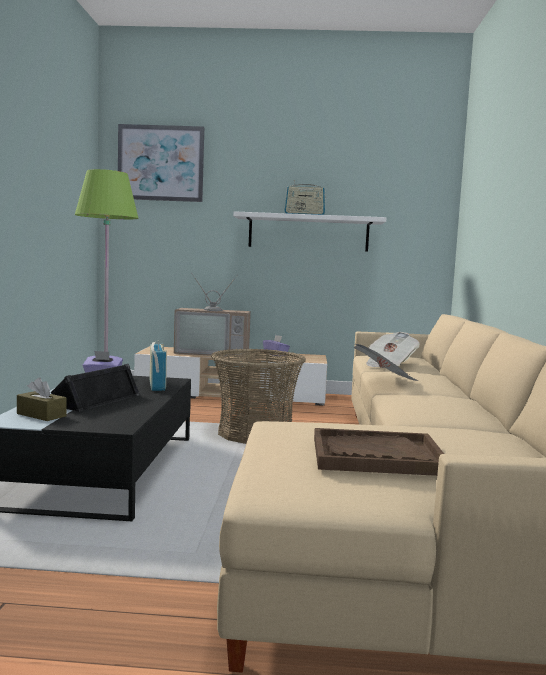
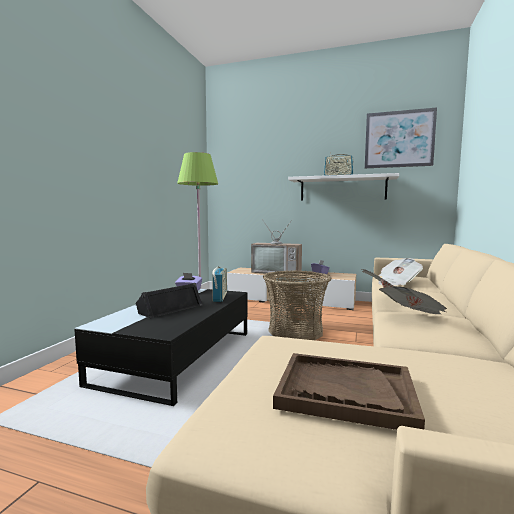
camera: 15 degrees right, 0 degrees up
(41, 415) = (123, 320): brown tissue box -> none
(160, 163) = (244, 149): picture -> picture (399, 139)
(418, 399) = (413, 318): none -> newspaper

